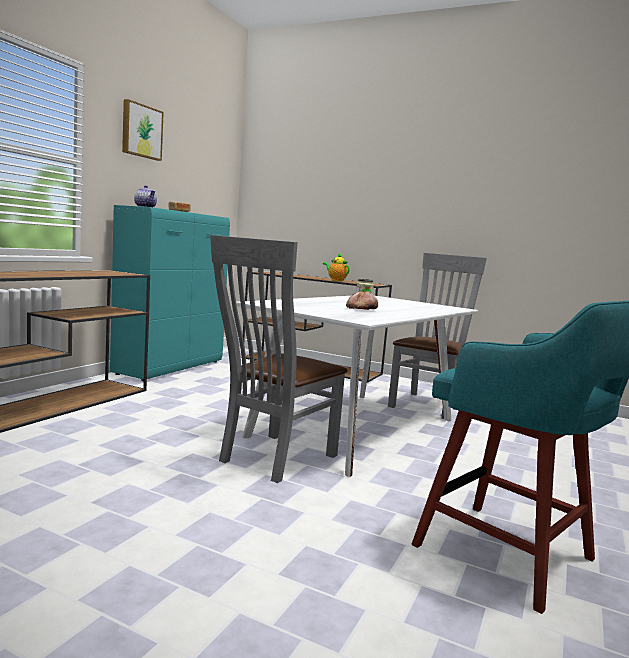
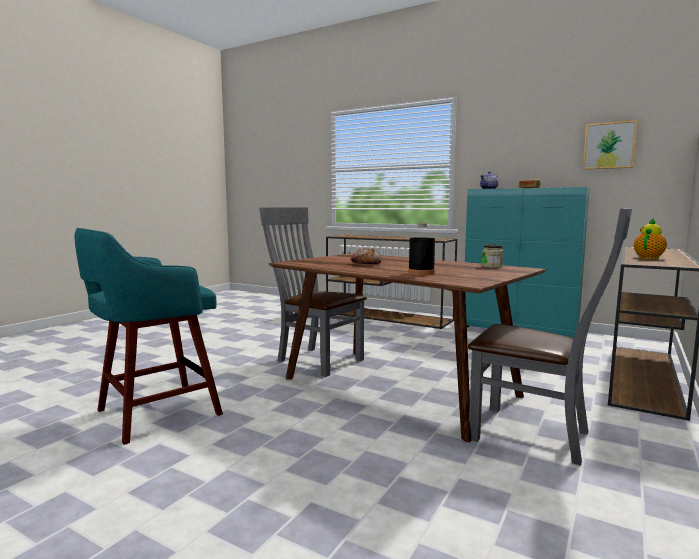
camera: 95 degrees right, 0 degrees up
(141, 131) = (514, 125): picture -> picture (609, 146)
(357, 428) = (397, 387): white dining table -> brown dining table
(419, 308) = (421, 273): none -> black bottle

